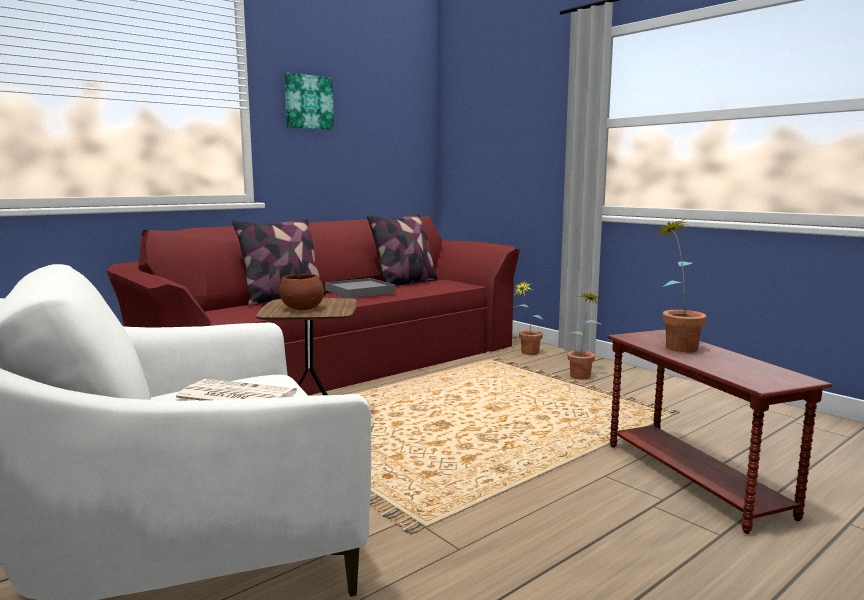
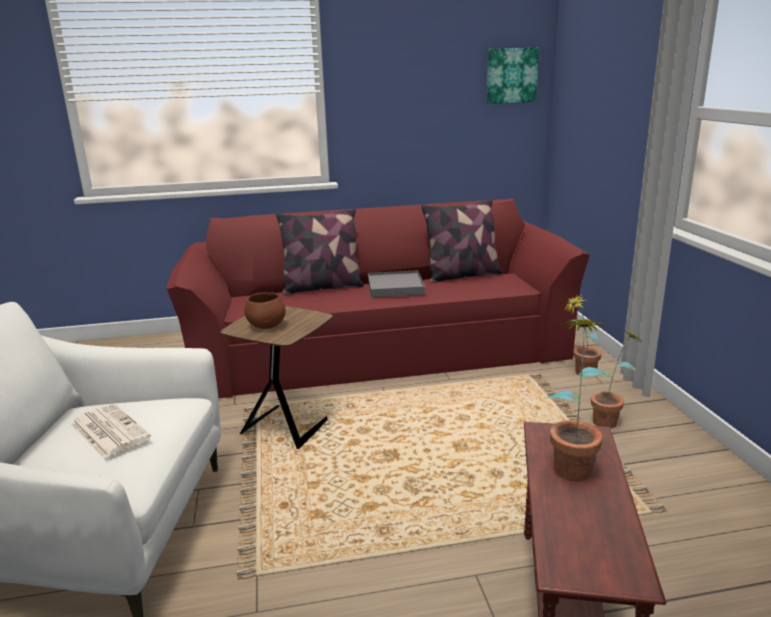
camera: 30 degrees right, 10 degrees up
(308, 102) = (388, 77): picture -> picture (511, 75)

